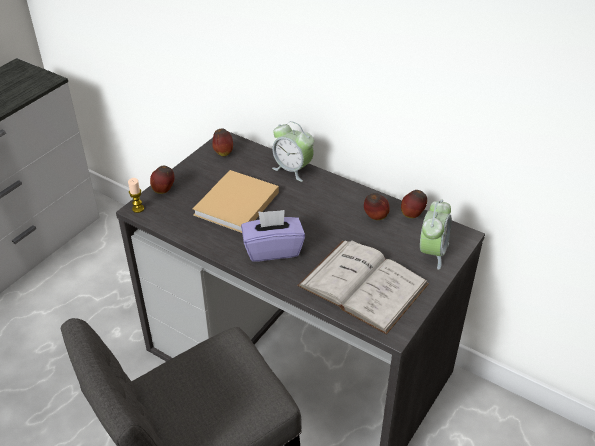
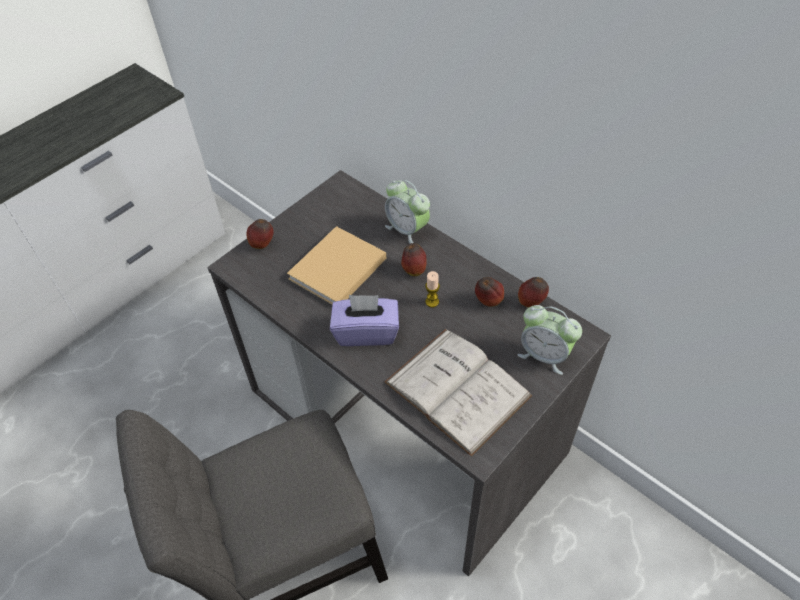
camera: 10 degrees right, 10 degrees up
(138, 208) = (231, 265): candle -> candle (432, 302)
(223, 153) = (335, 201): apple -> apple (414, 270)
(432, 252) = (544, 355): alarm clock -> alarm clock turned 90 degrees clockwise

